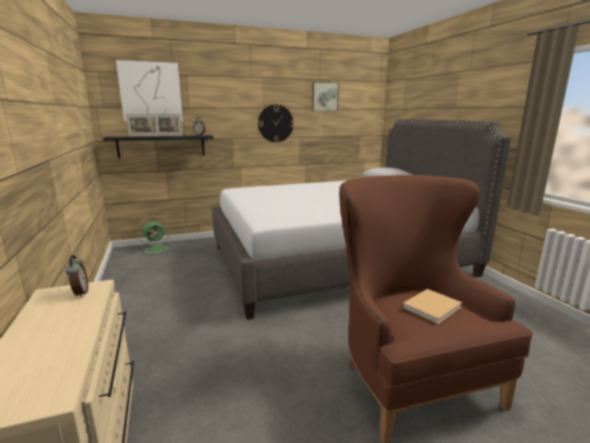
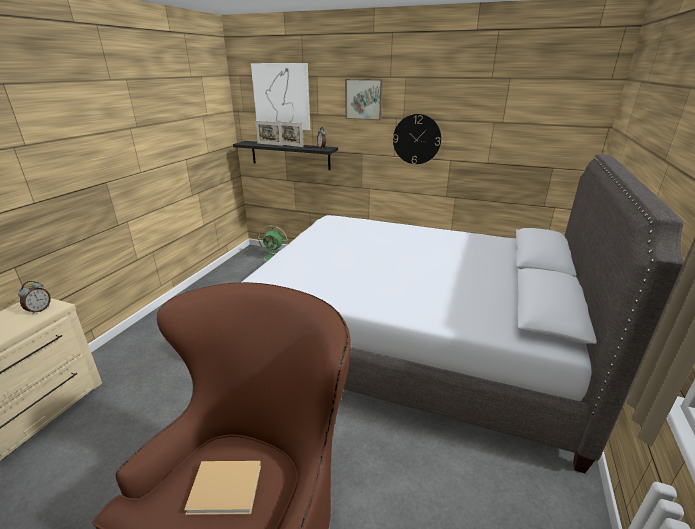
camera: 40 degrees right, 10 degrees up
(324, 97) = (496, 104): picture -> picture (364, 99)

